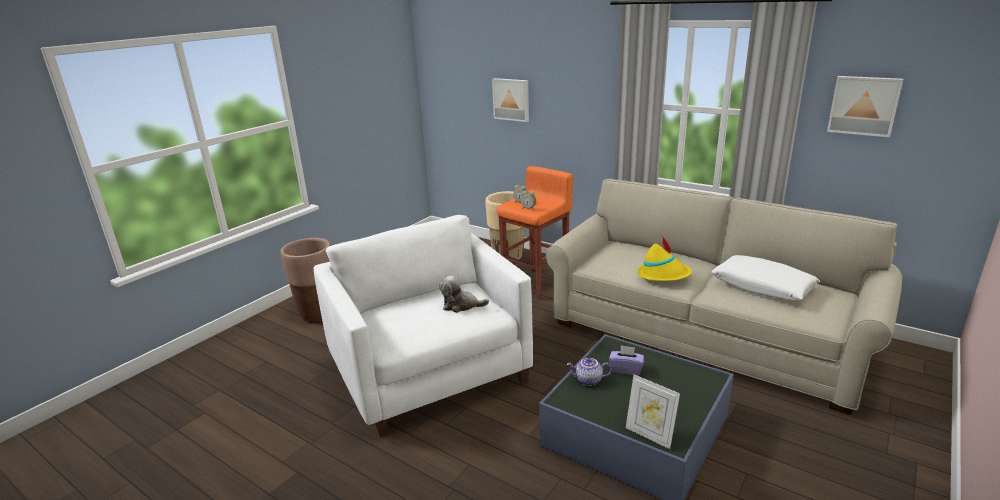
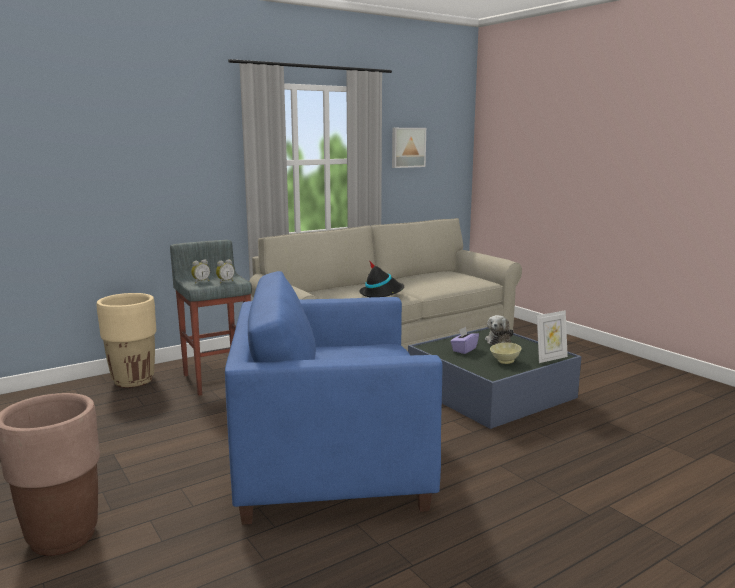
camera: 70 degrees left, 10 degrees down
(430, 373) = (331, 463): white armchair -> blue armchair
(461, 305) = (362, 351): plush toy -> plush toy (499, 341)
(511, 99) = (93, 175): picture -> none
(536, 283) = (218, 379): orange stool -> grey stool
(588, 381) = (471, 363): teapot -> none
(613, 402) = (504, 361): none -> beige bowl
(663, 275) = (382, 293): yellow hat -> black hat
(762, 287) = (429, 279): white pillow -> none

